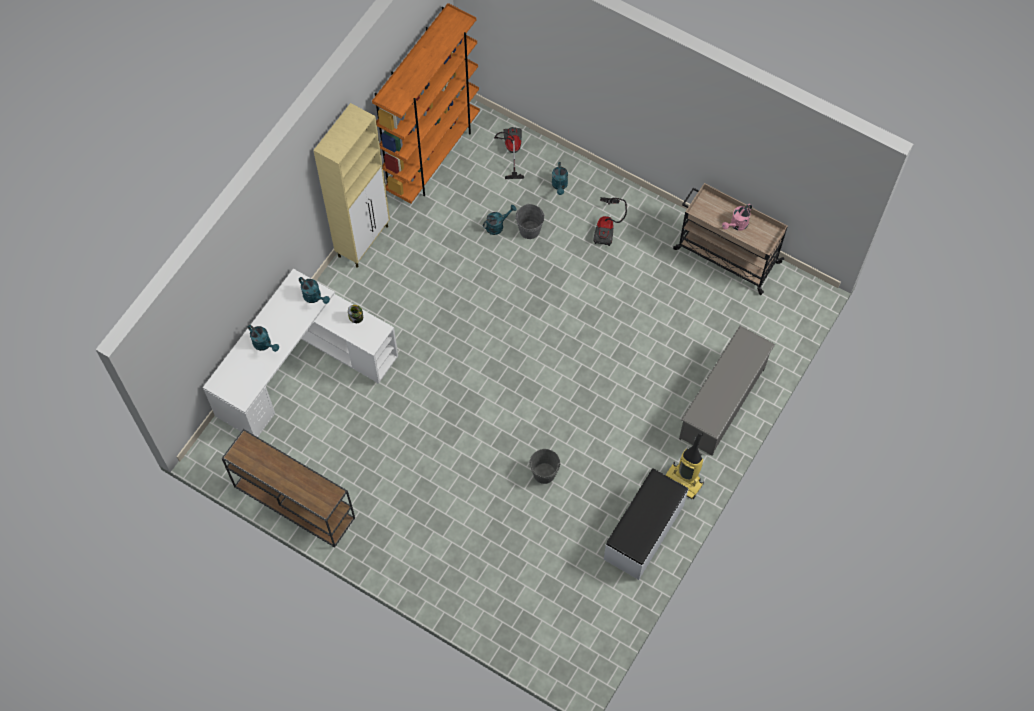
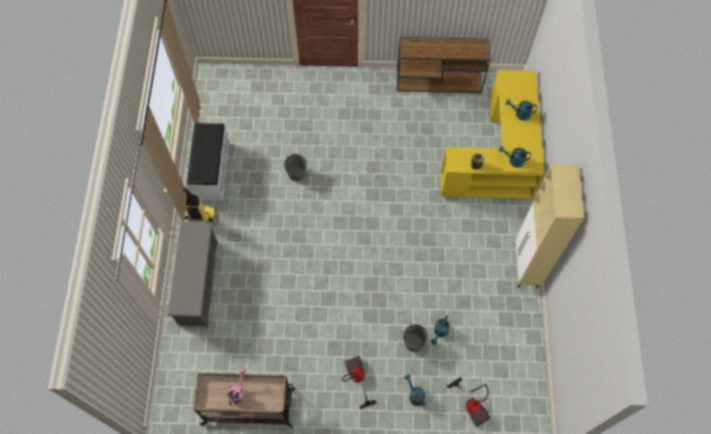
camera: 150 degrees right, 0 degrees up
(301, 366) = (498, 159): white desk -> yellow desk
(433, 156) = (528, 365): orange bookcase -> none

